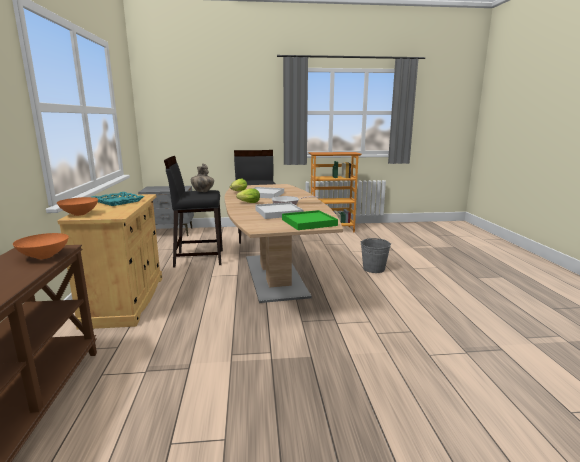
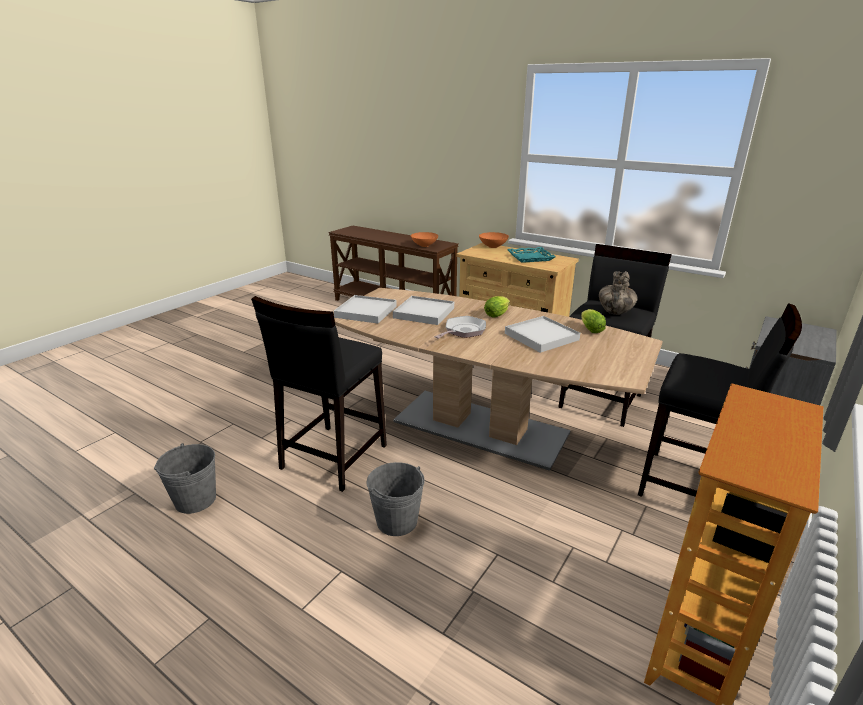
camera: 130 degrees right, 10 degrees up
(308, 222) = (366, 312): green tray -> white tray
(373, 299) = (333, 457): none -> black stool
(477, 315) = (195, 500): none -> grey bucket

